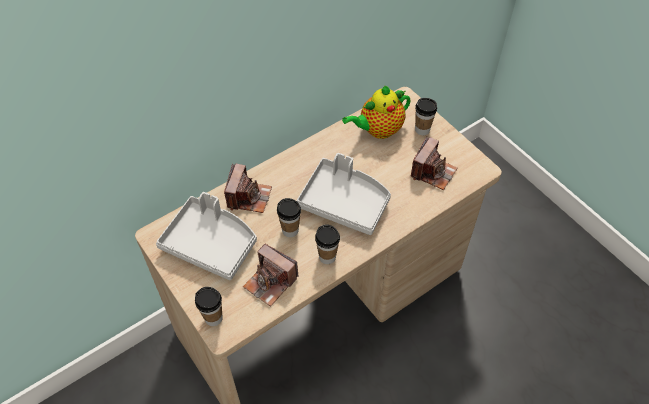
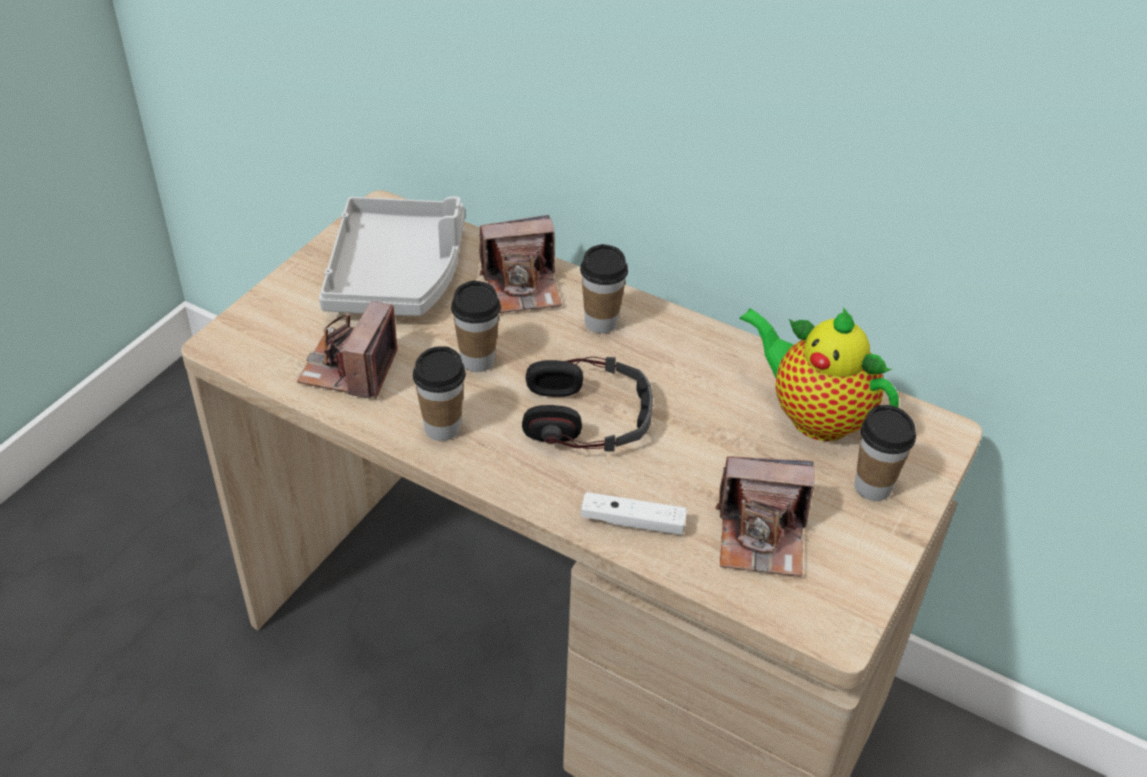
camera: 65 degrees right, 10 degrees down
(213, 318) = (249, 324): cup -> cup (601, 323)
(344, 202) = (587, 416): grey tray -> headphones
(409, 209) = (632, 522): none -> white game controller

